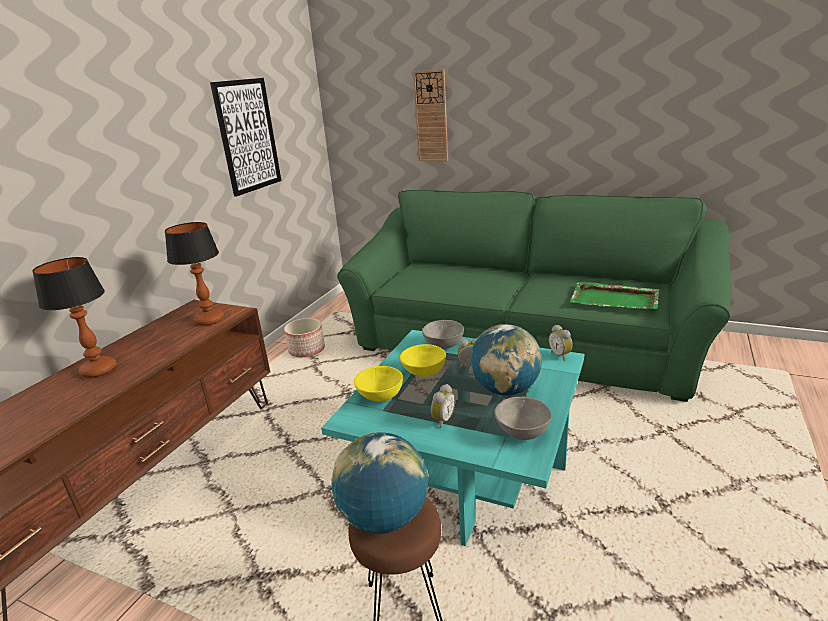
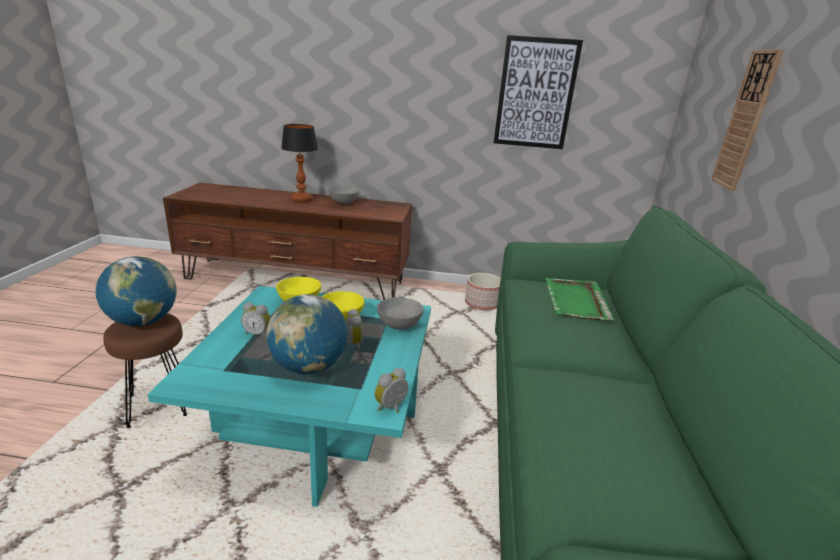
camera: 70 degrees right, 0 degrees up
(209, 320) = (376, 212): table lamp -> none
(521, 433) = (226, 378): grey bowl -> grey bowl (343, 203)
(615, 299) = (593, 468): green tray -> green tray (576, 301)

